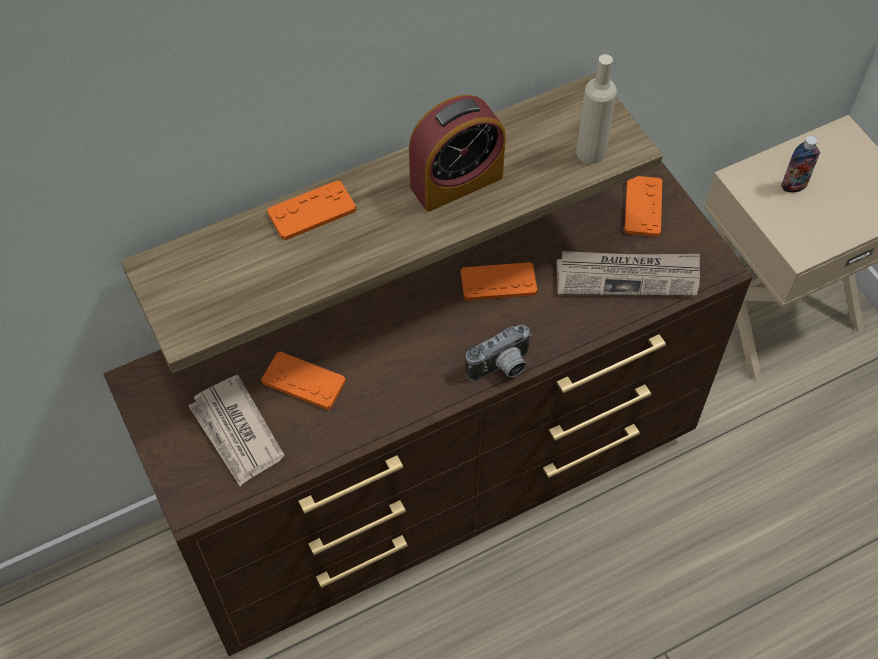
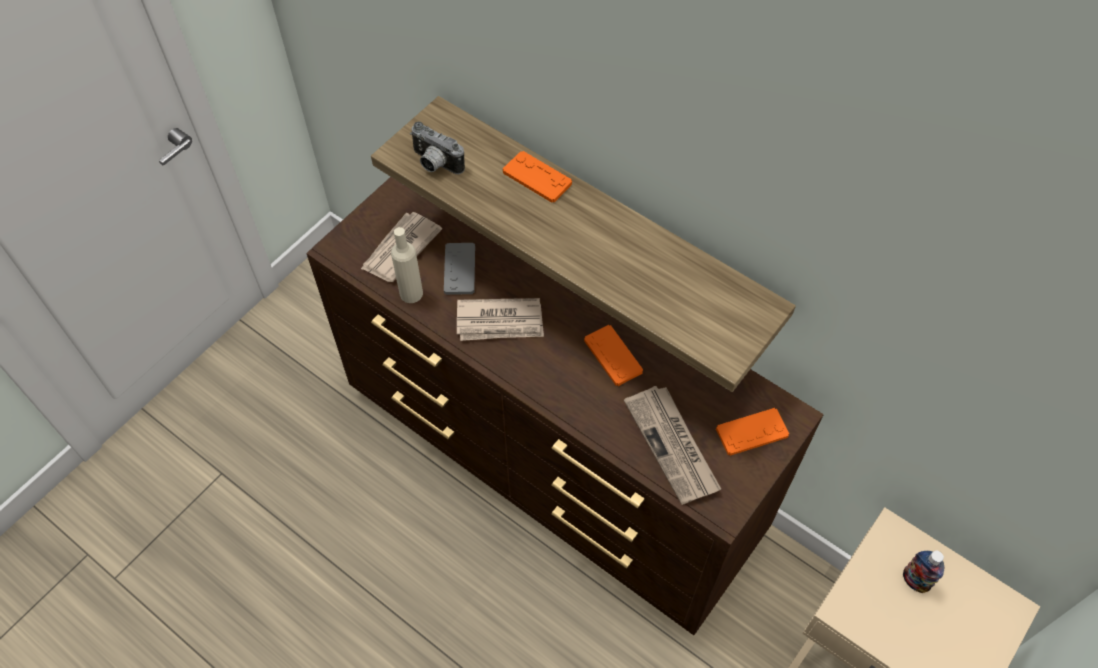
camera: 65 degrees right, 0 degrees up
(303, 381) = (459, 269): orange game controller -> grey game controller
(399, 368) = (500, 322): none -> newspaper
(456, 182) = (617, 252): alarm clock -> none
(501, 368) = (535, 388): camera -> camera (434, 164)
(591, 152) = (703, 330): beige bottle -> beige bottle (411, 293)

